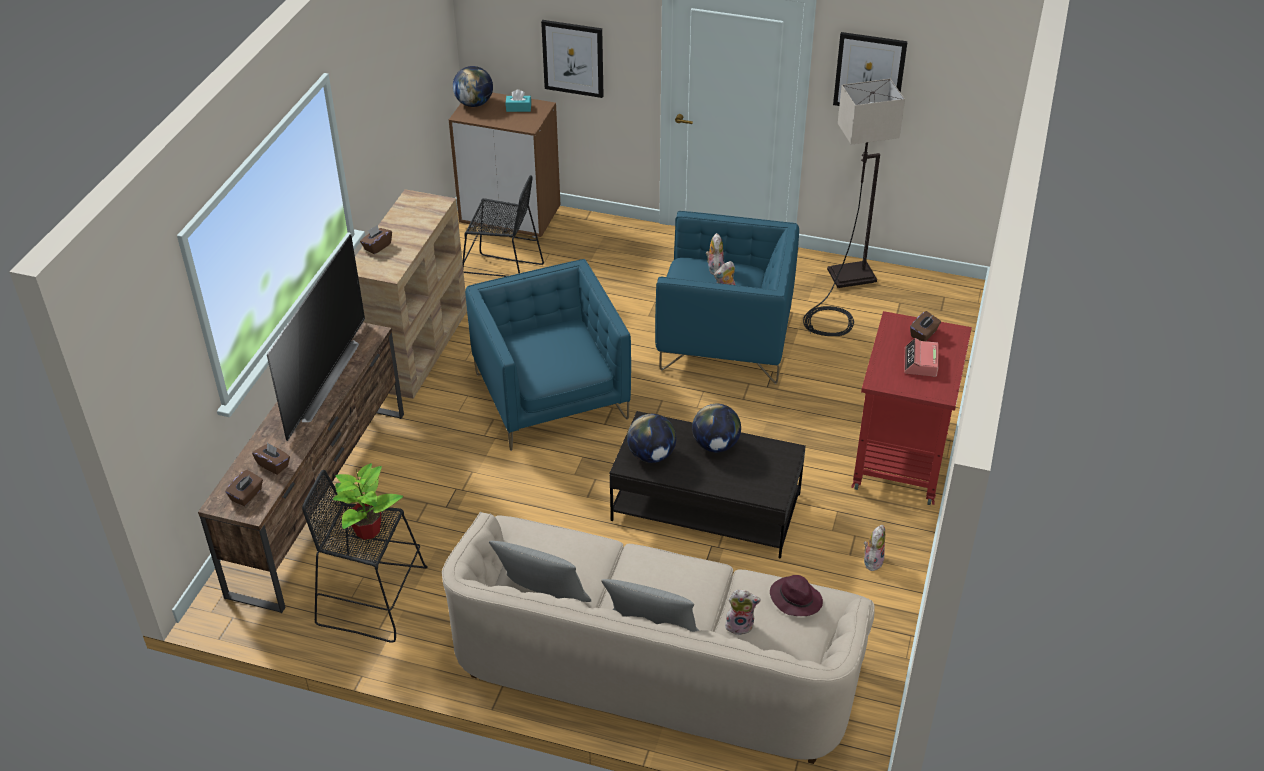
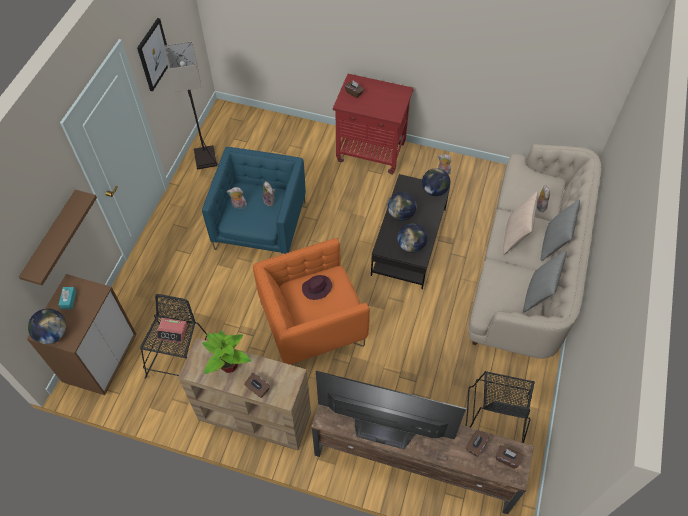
camera: 90 degrees left, 15 degrees up
(368, 530) = (506, 388): potted plant -> potted plant (228, 365)
(551, 397) = (313, 324): blue armchair -> orange armchair
(573, 58) = (52, 239): picture -> brown shelf
(664, 578) = (515, 236): none -> beige pillow
(771, 489) = (434, 191): none -> globe
(795, 598) = (520, 181): purple hat -> purple hat (316, 288)
(920, 363) = (379, 97): alarm clock -> alarm clock (173, 332)

